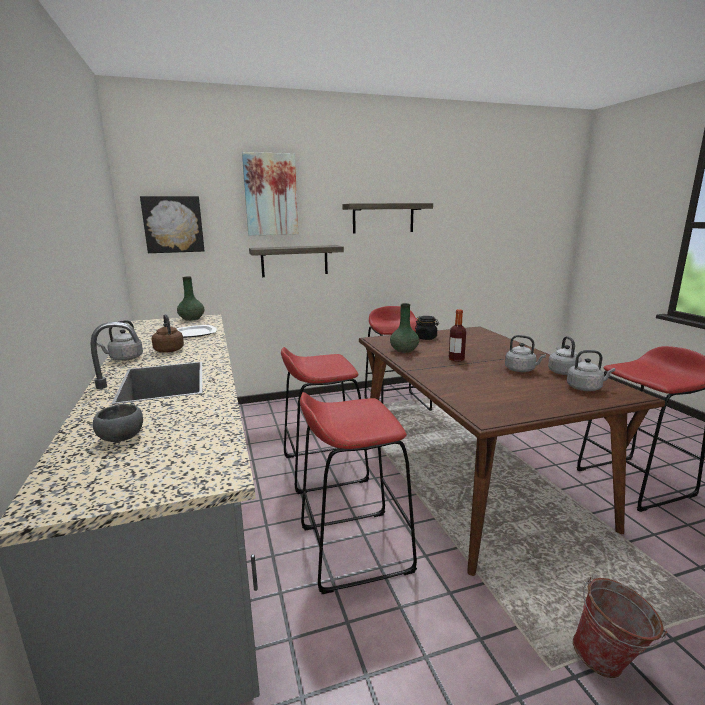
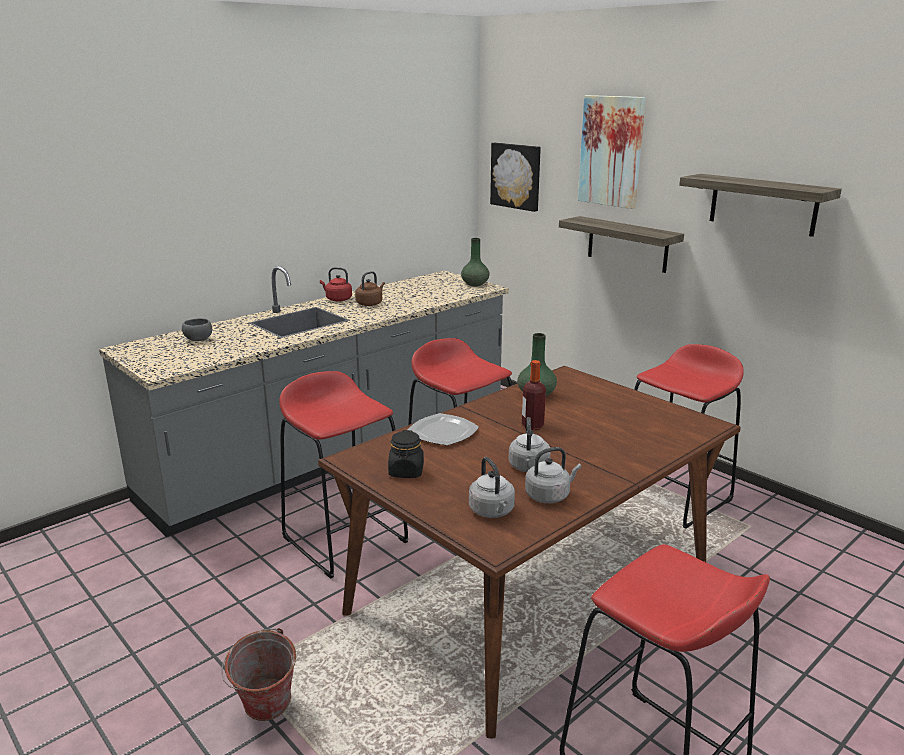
camera: 65 degrees right, 5 degrees up
(125, 359) = (337, 299): grey kettle -> red kettle
(194, 333) = (426, 297): plate -> plate (442, 432)
(426, 338) = (610, 398): black jar -> black jar (406, 471)

